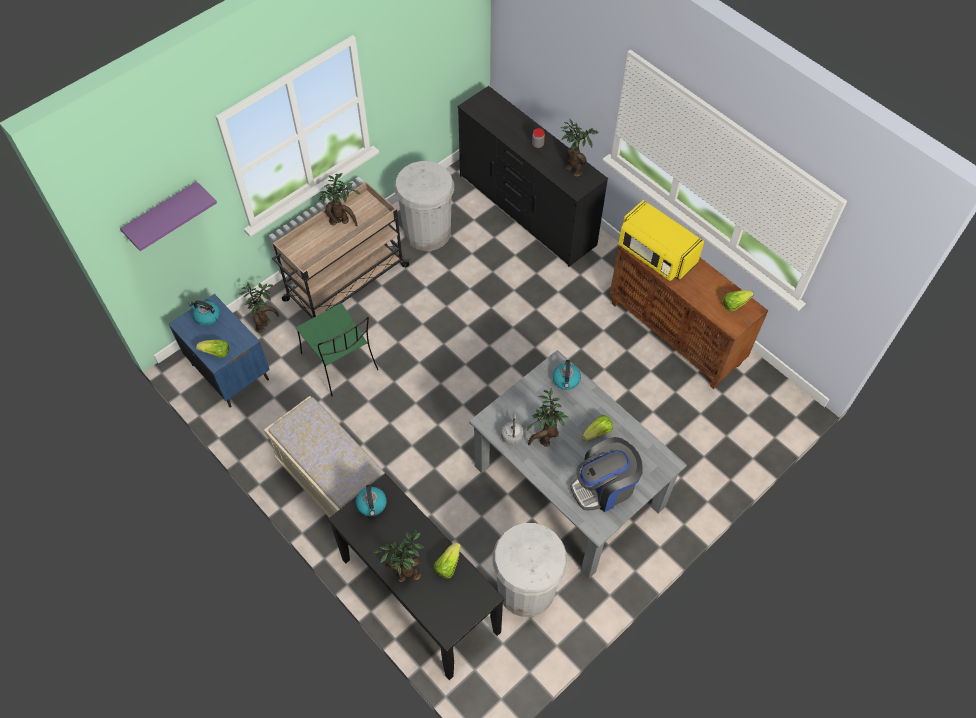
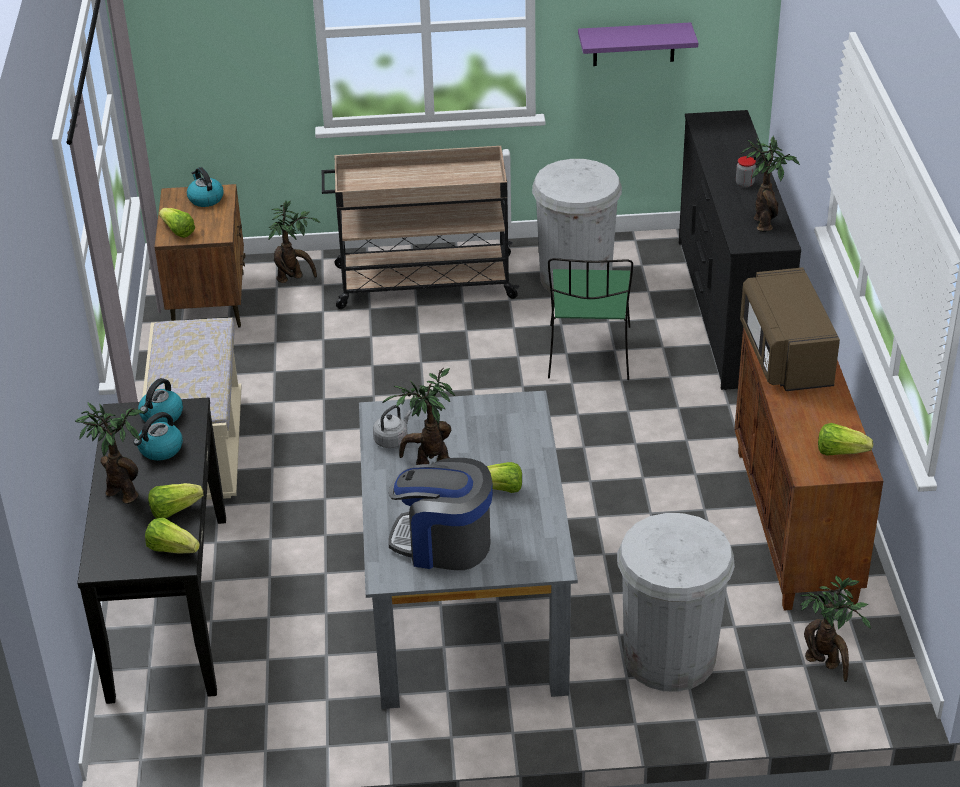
camera: 40 degrees right, 20 degrees down
(163, 215) = (204, 32): purple shelf -> purple shelf (634, 44)
(230, 372) = (209, 301): blue nightstand -> brown nightstand
(341, 363) = (334, 350): green chair -> green chair (589, 354)
(342, 222) = (437, 175): potted plant -> potted plant (825, 664)
(474, 591) = (172, 549): none -> lettuce
(526, 588) = (295, 672): white trash can -> white trash can (669, 657)
(566, 380) = (521, 423): kettle -> kettle (160, 449)
(655, 254) = (785, 355): yellow microwave -> brown microwave

